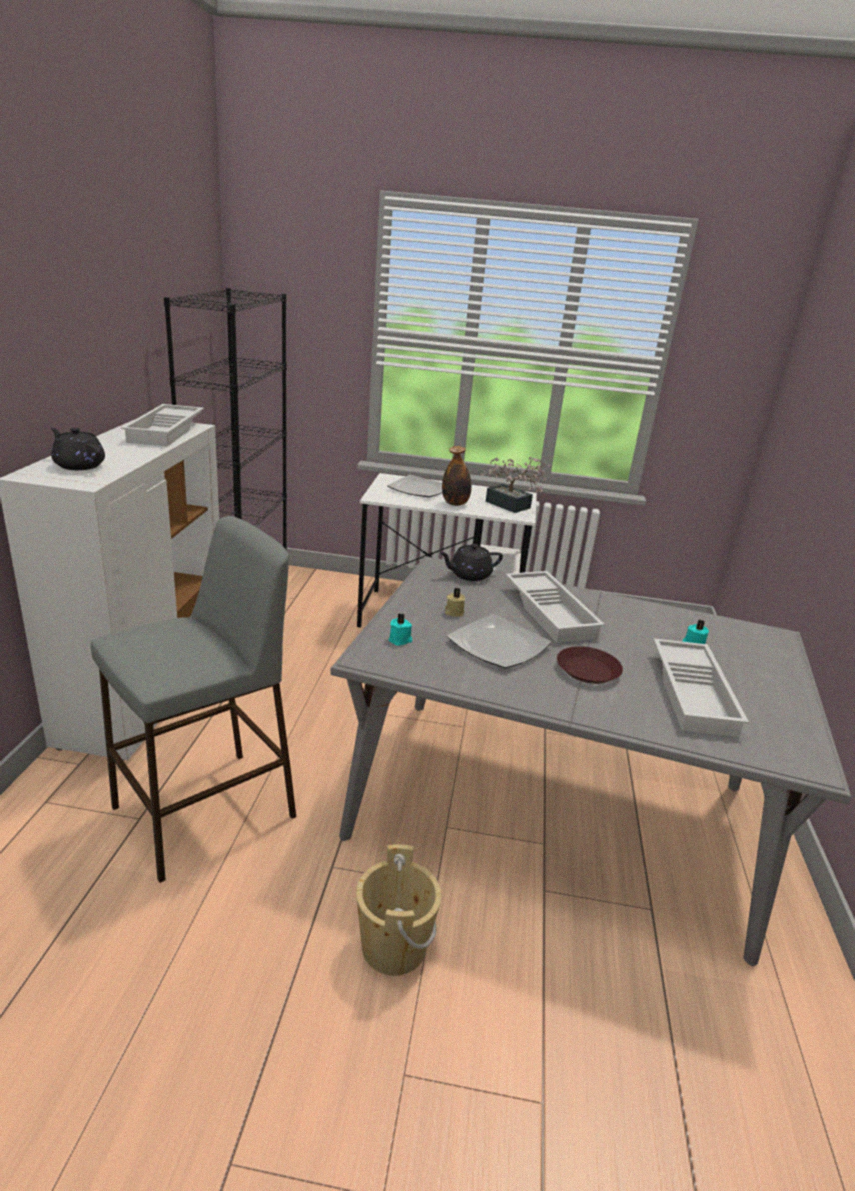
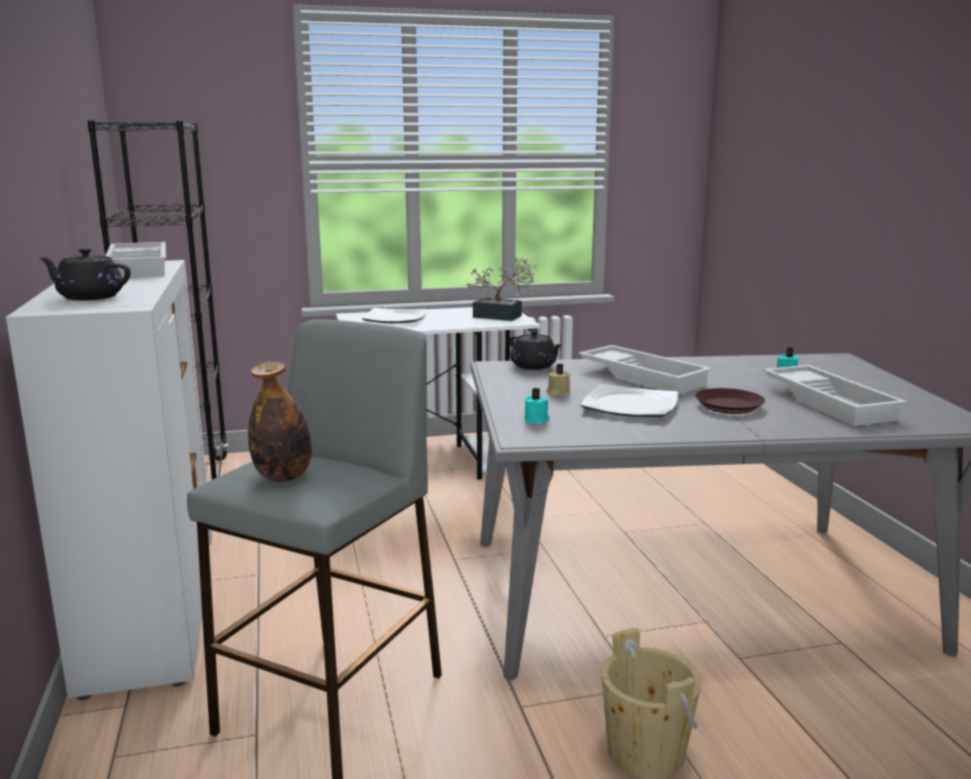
camera: 20 degrees left, 10 degrees down
(455, 503) = (446, 323): bottle -> bottle (283, 477)
(469, 575) = (534, 366): black teapot -> black teapot turned 90 degrees counterclockwise

